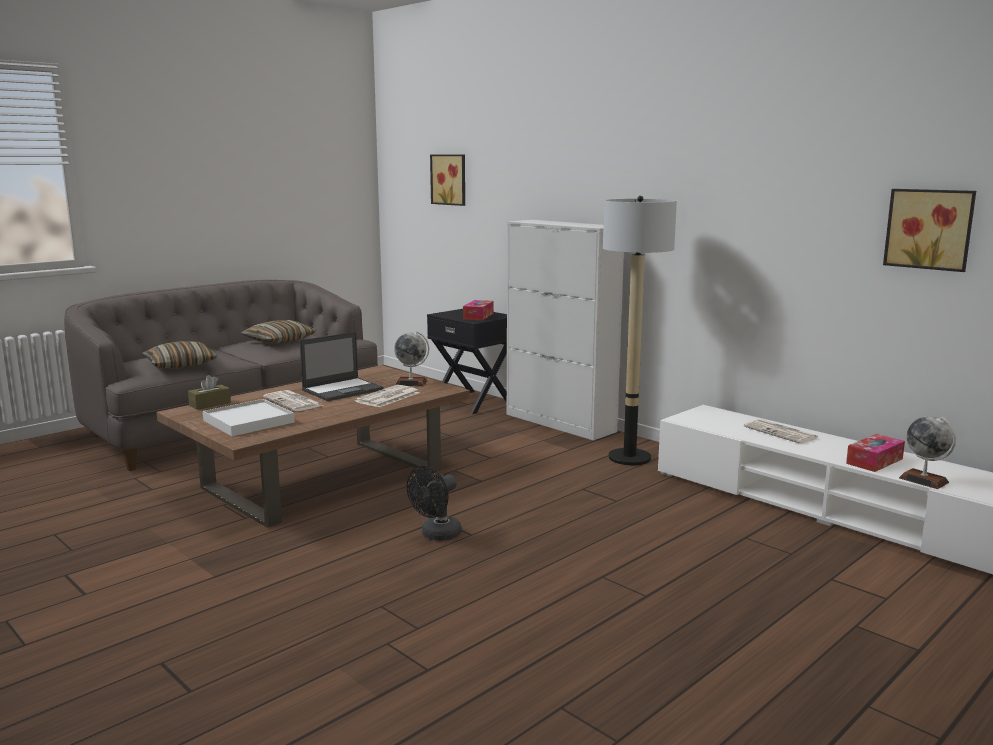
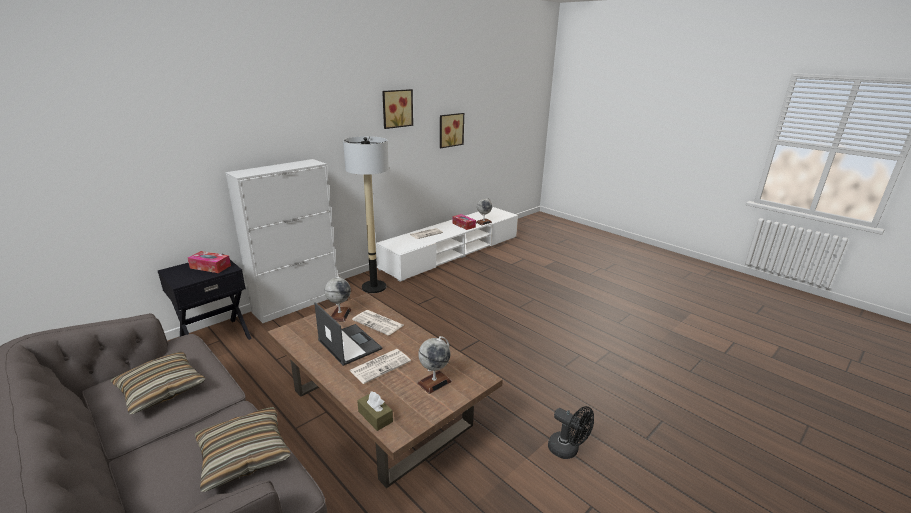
camera: 90 degrees left, 10 degrees up
(248, 421) = (434, 382): white tray -> globe
(436, 535) = (481, 351): black fan -> black fan (567, 450)
(450, 179) = (84, 155): picture -> picture (396, 108)

